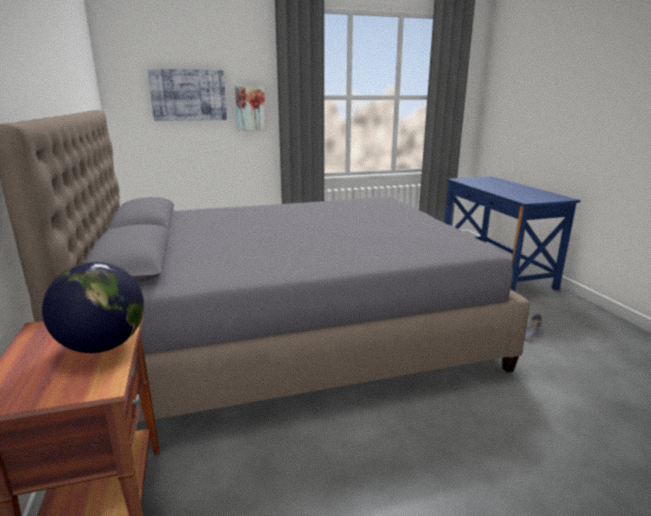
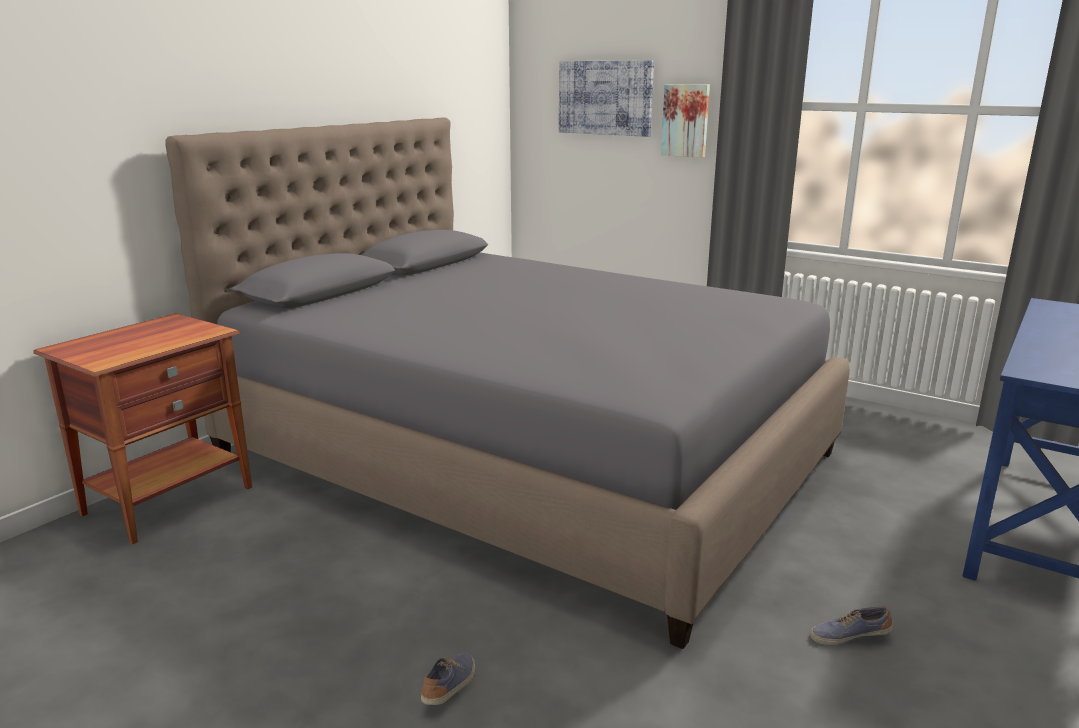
camera: 50 degrees right, 0 degrees up
(103, 345) = (161, 342): globe -> none
(498, 453) = (450, 687): none -> shoe

